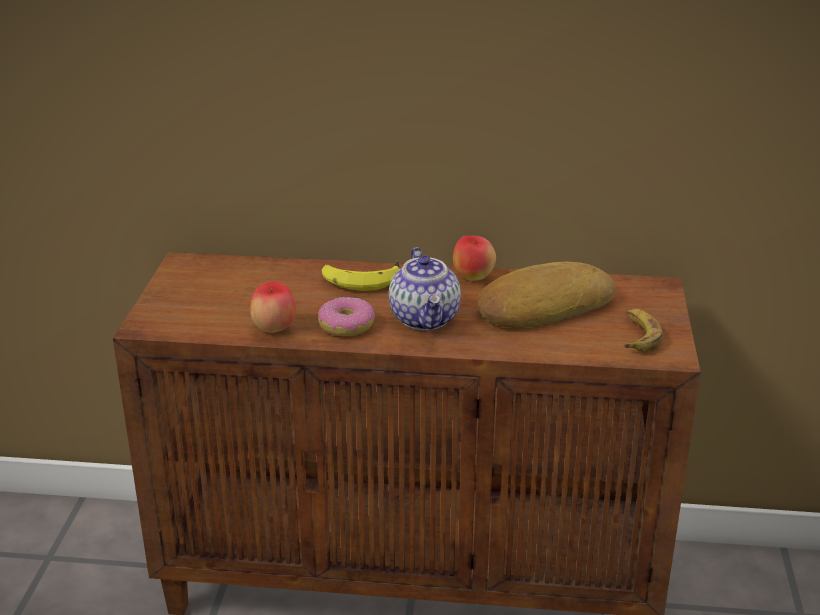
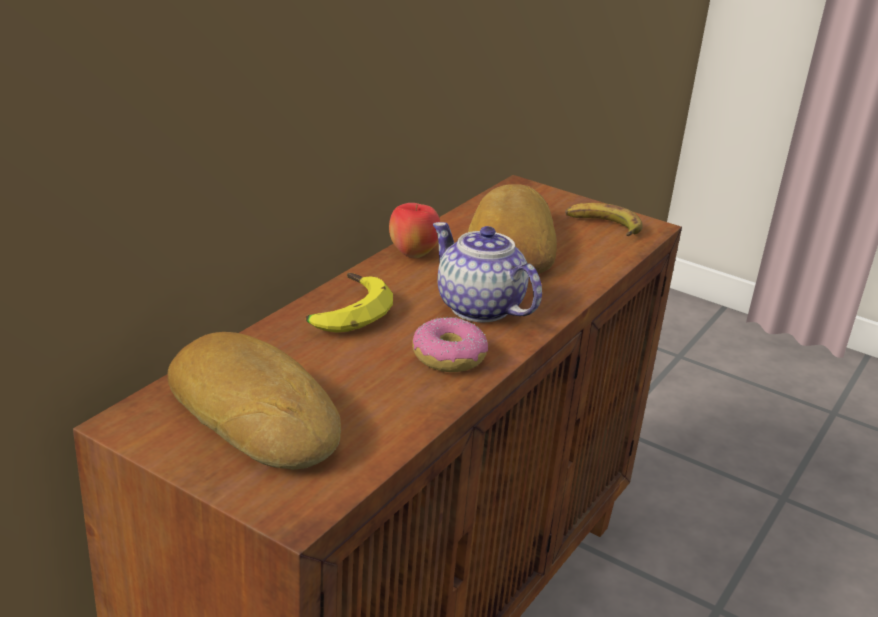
camera: 65 degrees left, 0 degrees up
(224, 289) = (257, 413): none -> bread
(274, 329) = (410, 407): apple -> none
(426, 319) = (478, 307): teapot -> teapot turned 150 degrees counterclockwise

